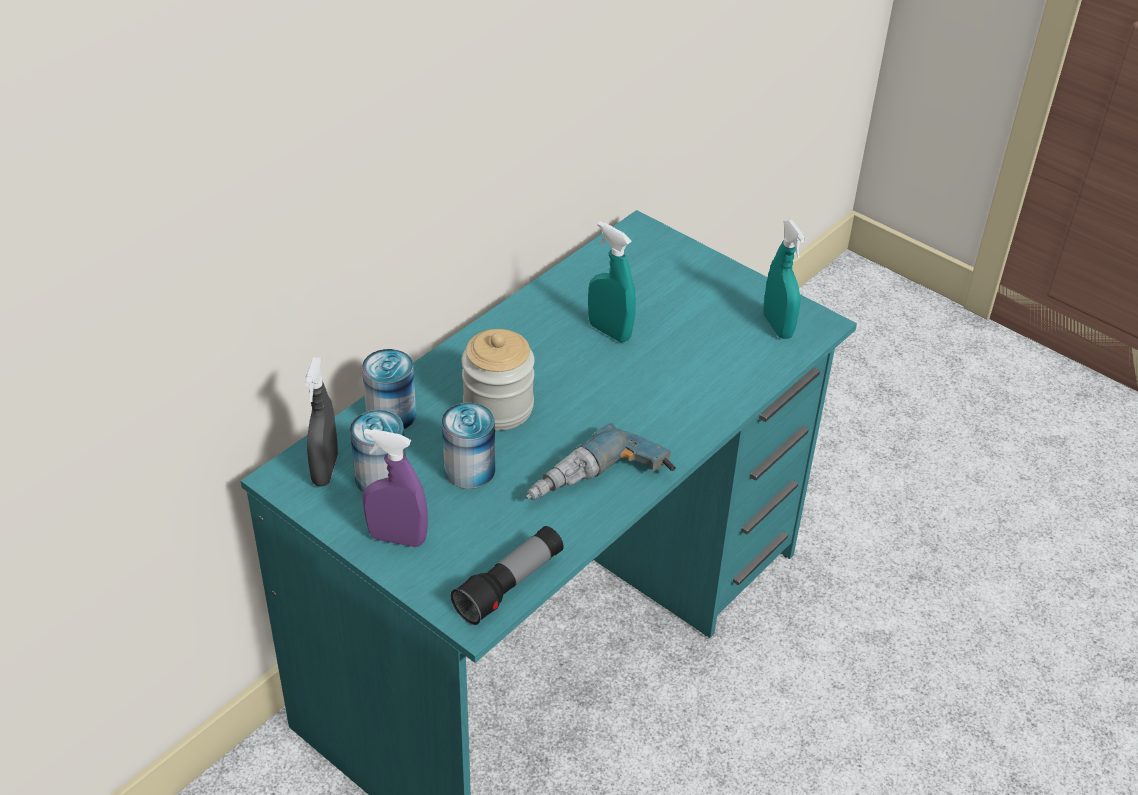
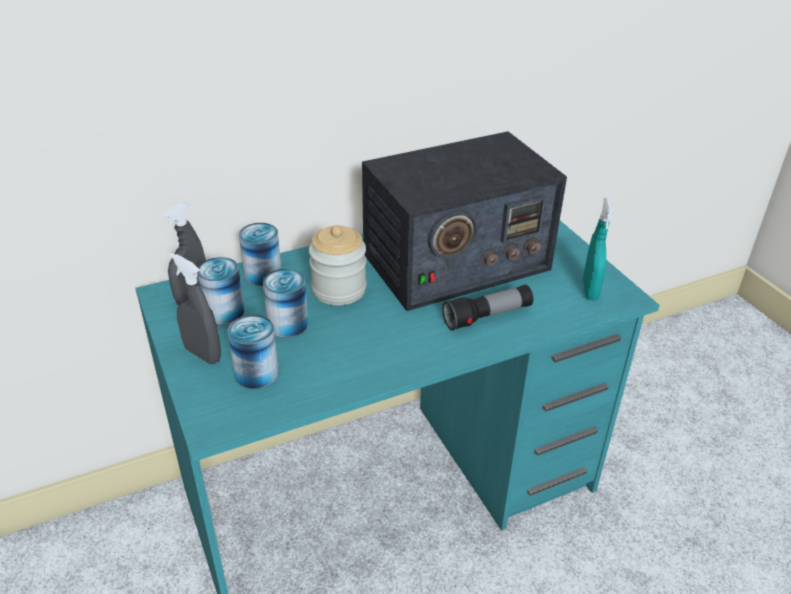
camera: 25 degrees right, 5 degrees down
(397, 538) = (202, 354): purple spray bottle -> grey spray bottle
(477, 540) = (256, 373): none -> can
(509, 585) = (255, 412): flashlight -> flashlight (487, 317)
(600, 488) = (373, 364): power drill -> none
(609, 331) = (455, 262): turquoise spray bottle -> radio

